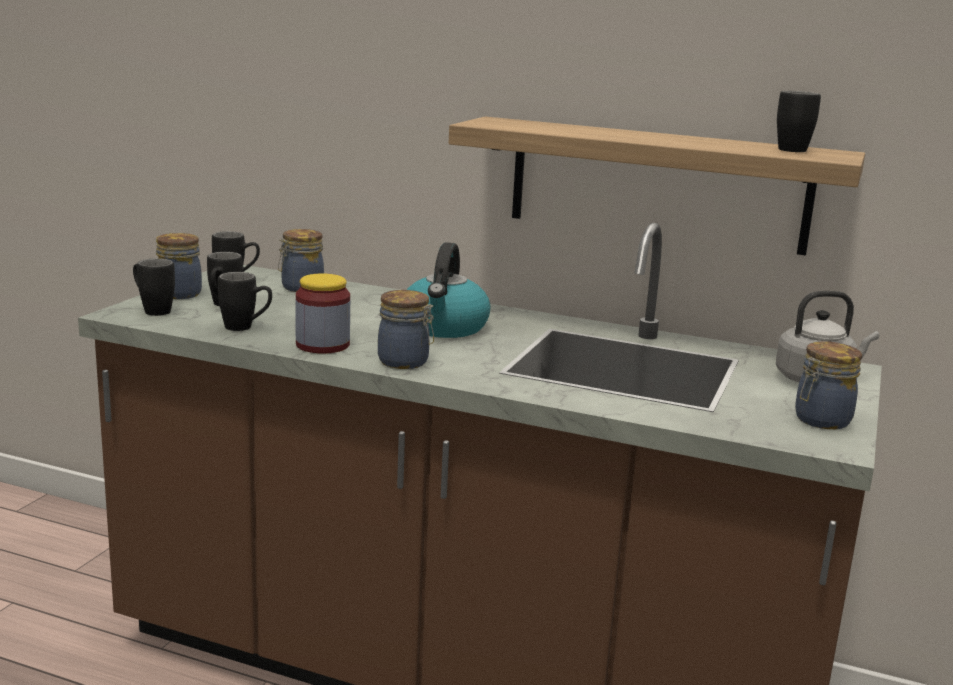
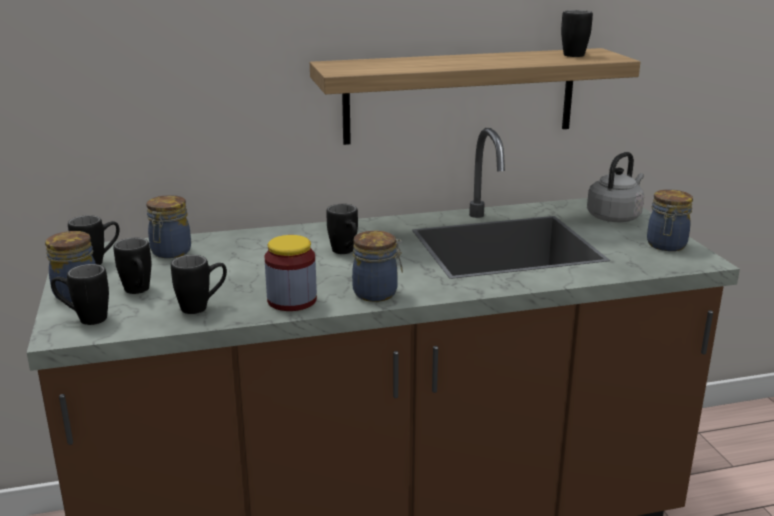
camera: 35 degrees left, 5 degrees up
(444, 327) = (346, 252): kettle -> black mug

